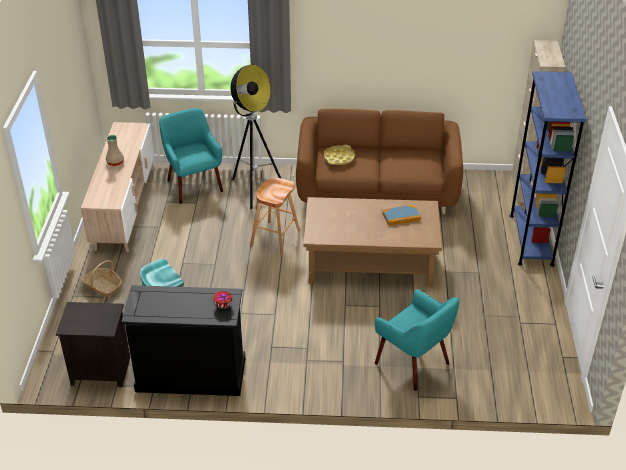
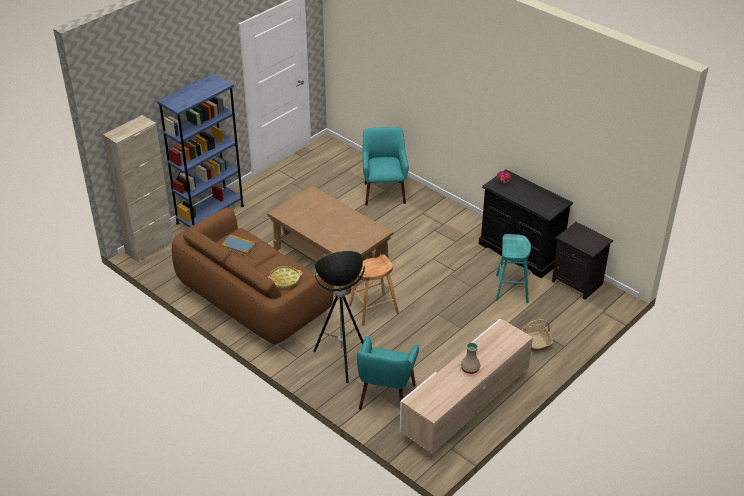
camera: 140 degrees left, 0 degrees up
(401, 216) = (306, 215): book -> book (238, 246)

